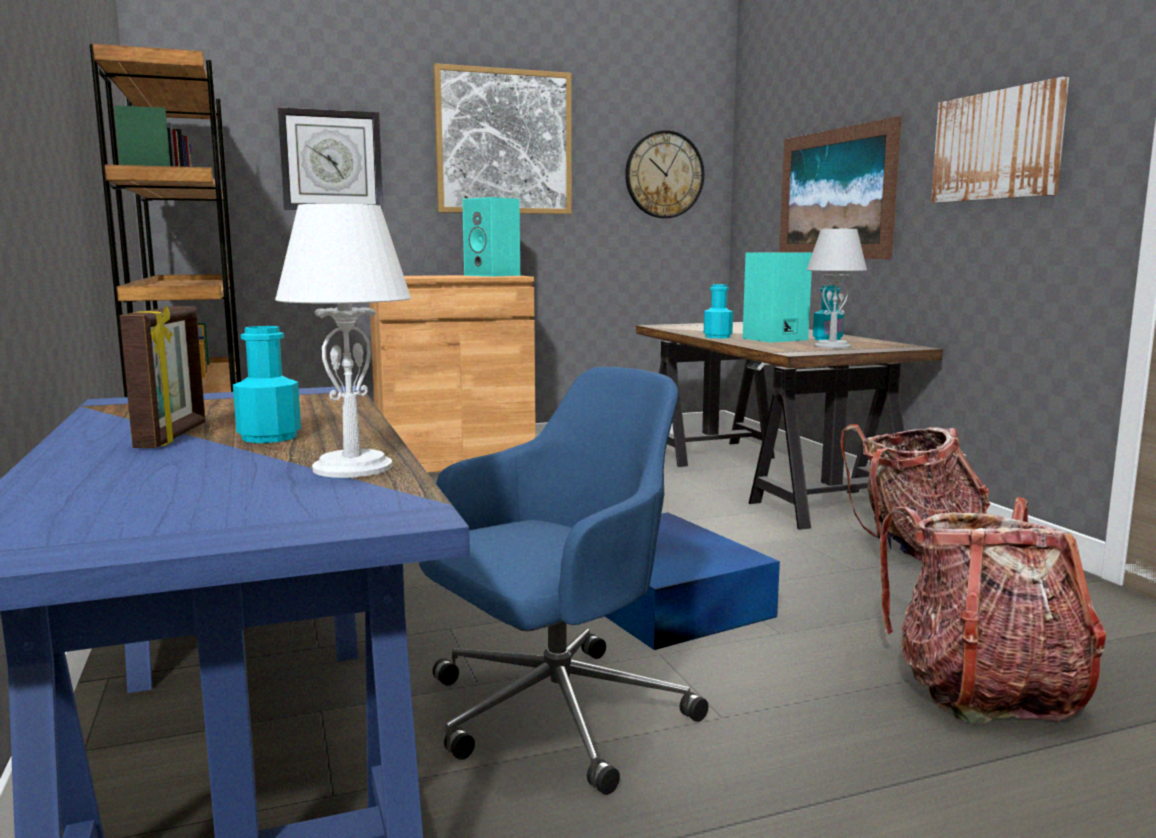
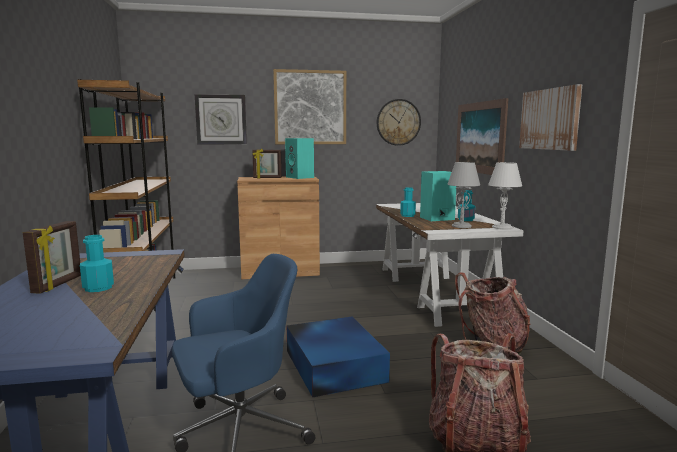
camera: 10 degrees right, 0 degrees up
(352, 467) = (110, 313): white table lamp -> white table lamp (502, 227)
(431, 276) = (267, 178): none -> picture frame
(764, 478) = (435, 291): brown desk -> white desk

